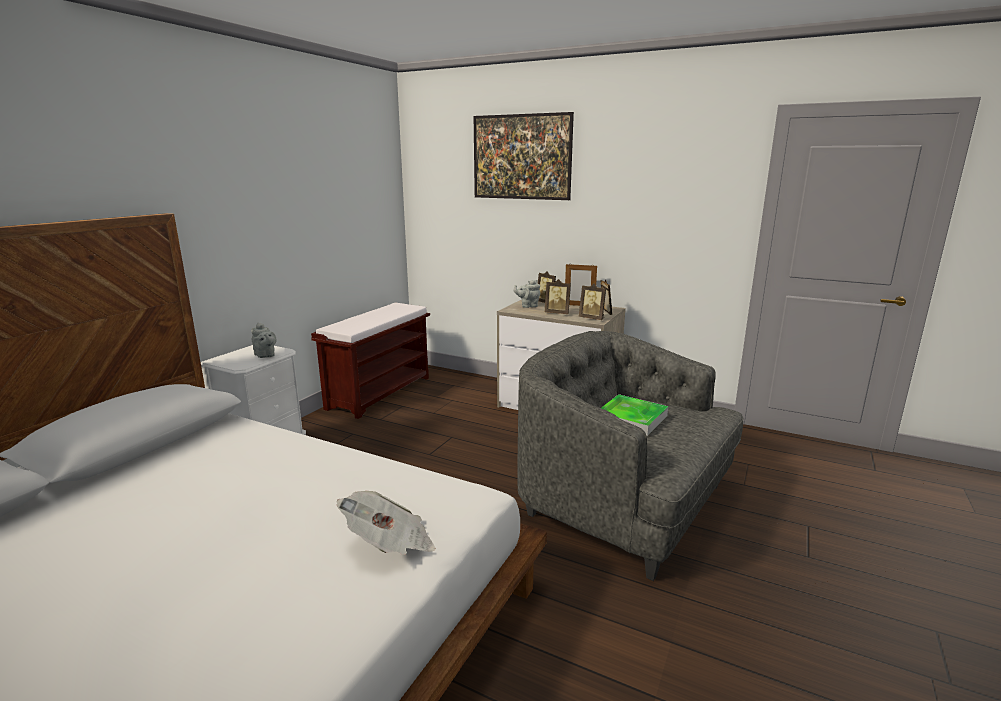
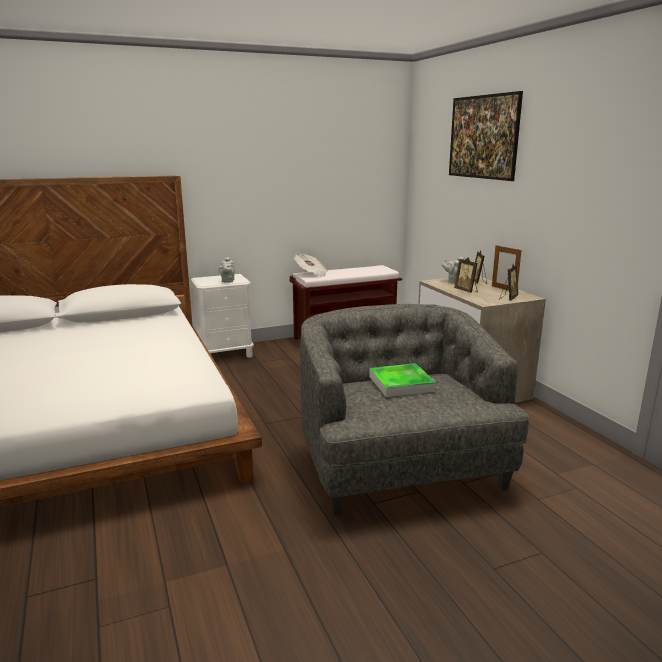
camera: 40 degrees right, 0 degrees up
(390, 544) = (127, 390): newspaper -> newspaper (311, 274)
(592, 318) = (486, 300): picture frame -> none

